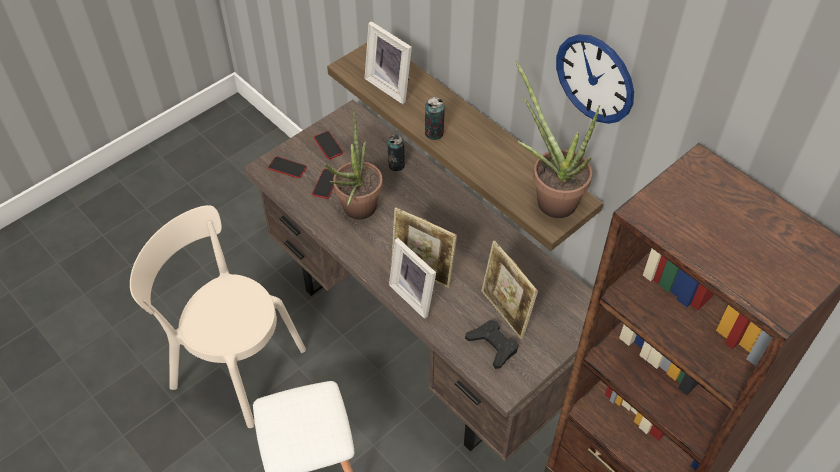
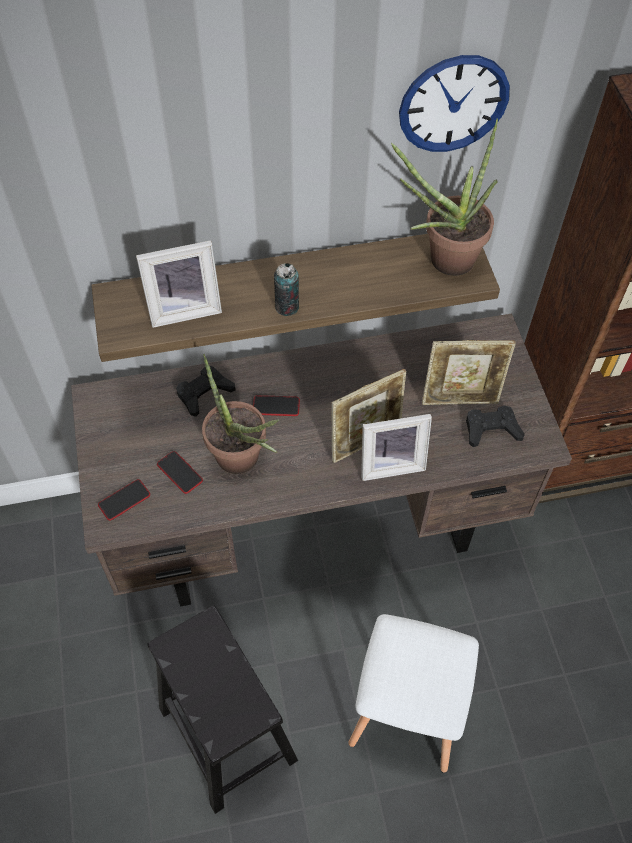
camera: 60 degrees left, 5 degrees up
(233, 365) = (226, 732): beige chair -> black stool
(328, 145) = (123, 443): phone -> phone (276, 406)
(396, 165) = (204, 393): can -> black game controller

